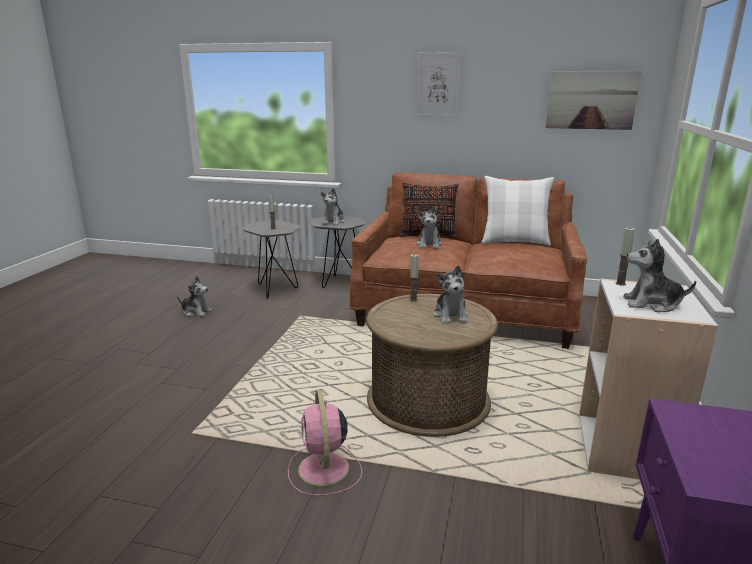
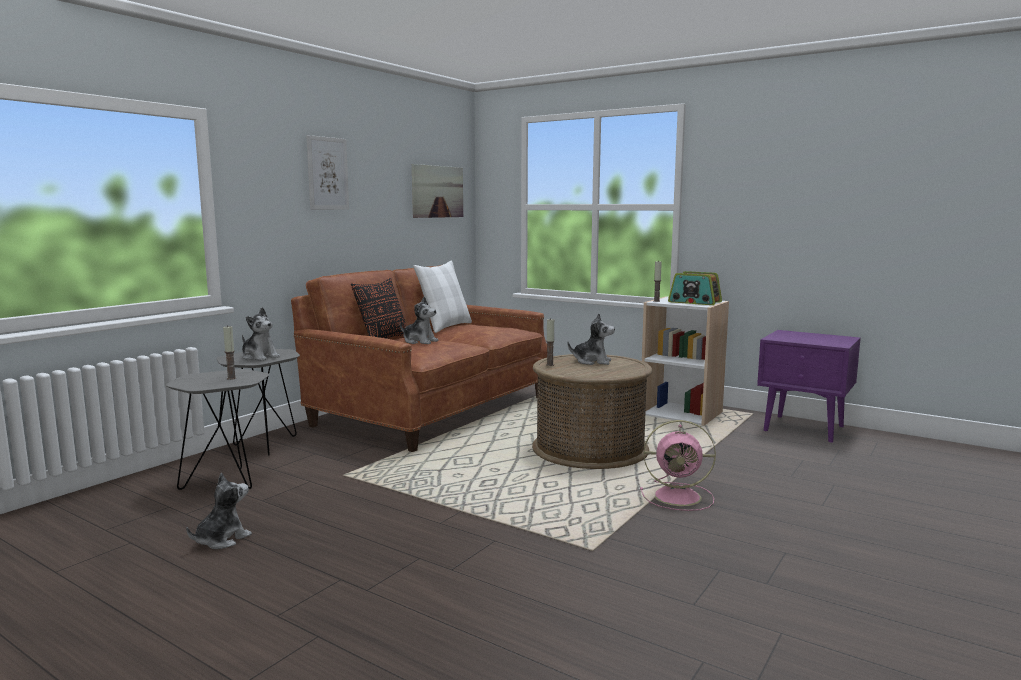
camera: 70 degrees left, 10 degrees down
(652, 304) = (694, 302): plush toy -> radio

